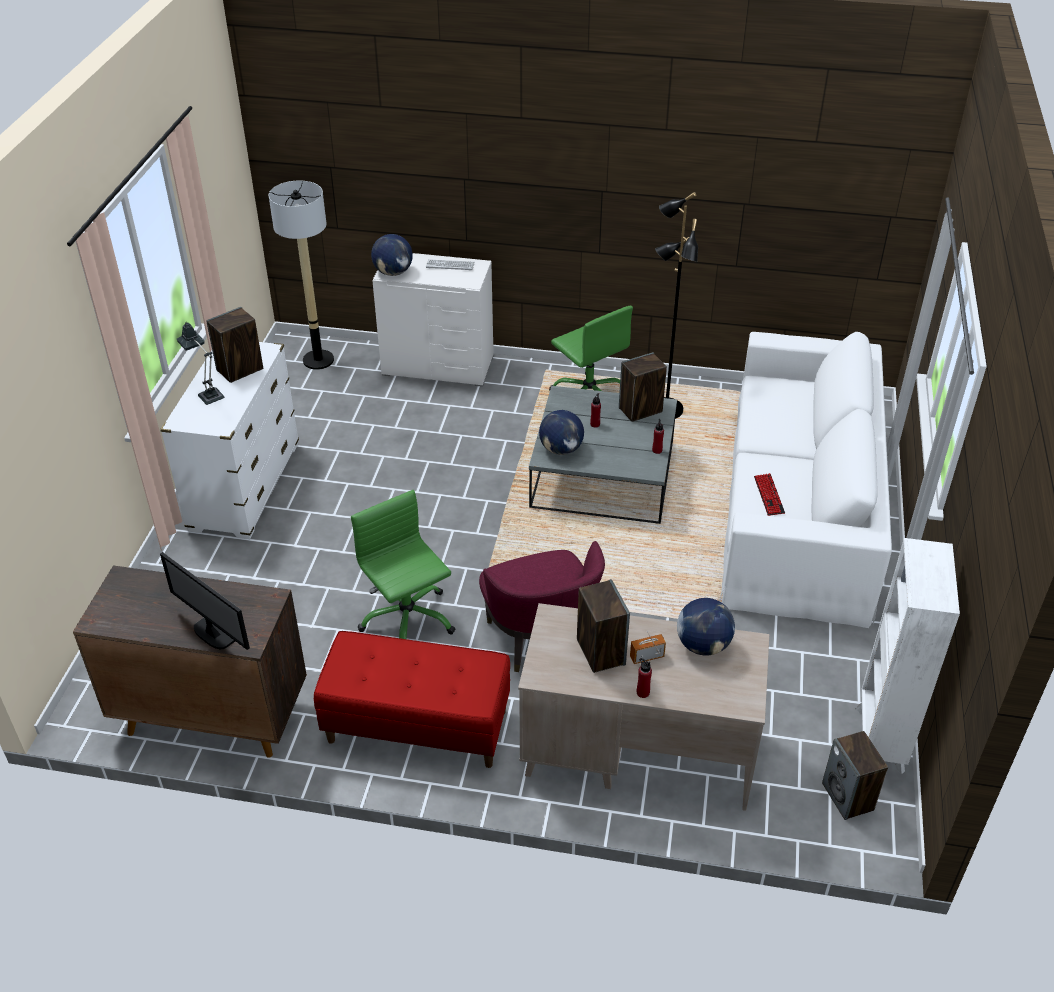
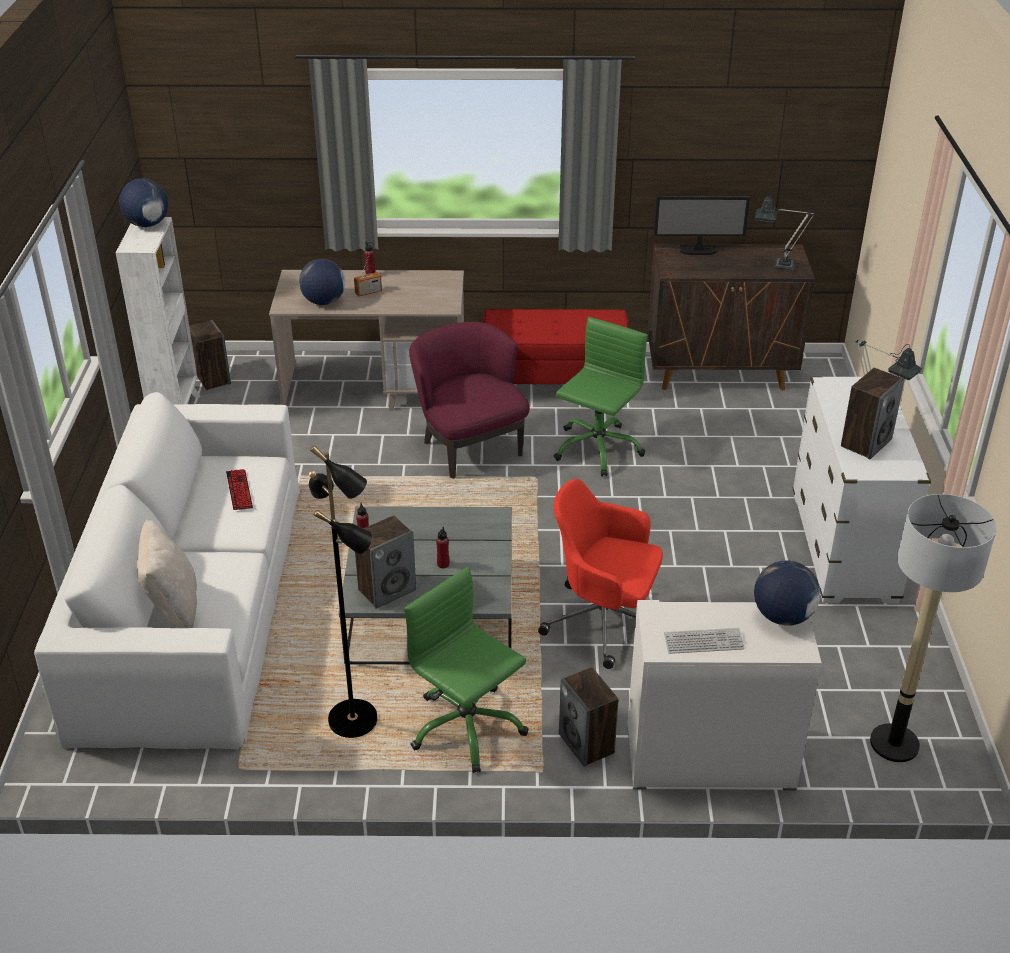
camera: 170 degrees right, 5 degrees down
(135, 594) = (778, 265): none -> table lamp
(213, 634) = (698, 251): monitor -> monitor turned 150 degrees clockwise
(407, 620) = (597, 448): green office chair -> green office chair turned 105 degrees counterclockwise
(471, 452) = (603, 622): none -> red office chair
(561, 449) = (478, 528): globe -> globe (147, 224)
(600, 651) = (405, 292): speaker -> speaker (587, 744)
(800, 405) = (173, 606): none -> beige pillow

